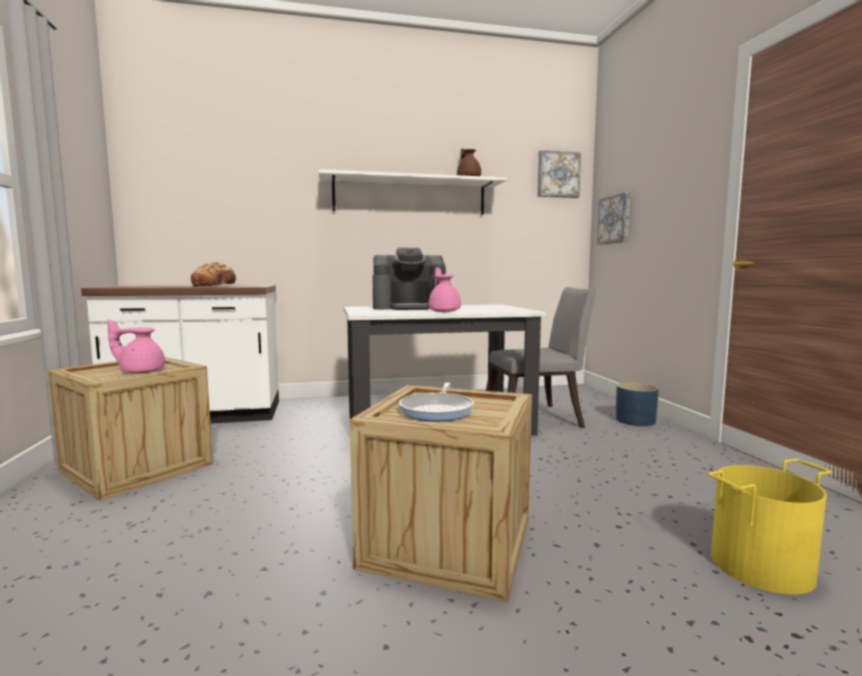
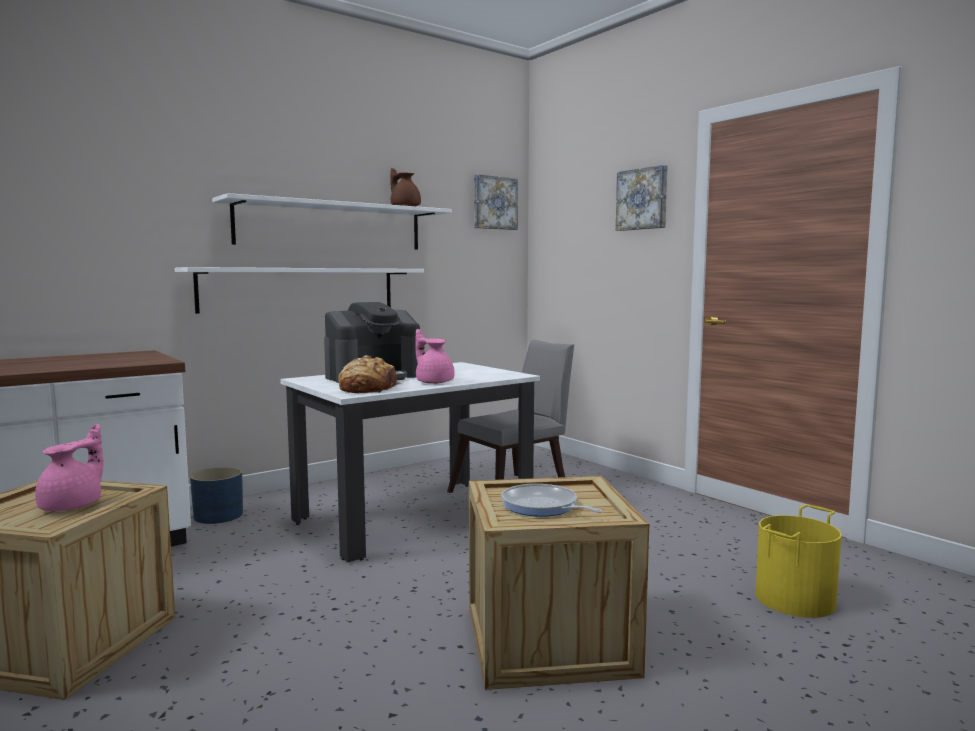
camera: 25 degrees left, 0 degrees up
(141, 371) = (73, 505): pink teapot -> pink teapot turned 135 degrees clockwise
(215, 286) = (96, 363): bread -> bread (368, 389)
(383, 245) = (300, 289): none -> white shelf
(437, 410) = (542, 507): frying pan -> frying pan turned 150 degrees clockwise
(615, 219) = (562, 259): picture -> picture (643, 199)
(635, 420) = (609, 480): blue planter -> blue planter (219, 515)

